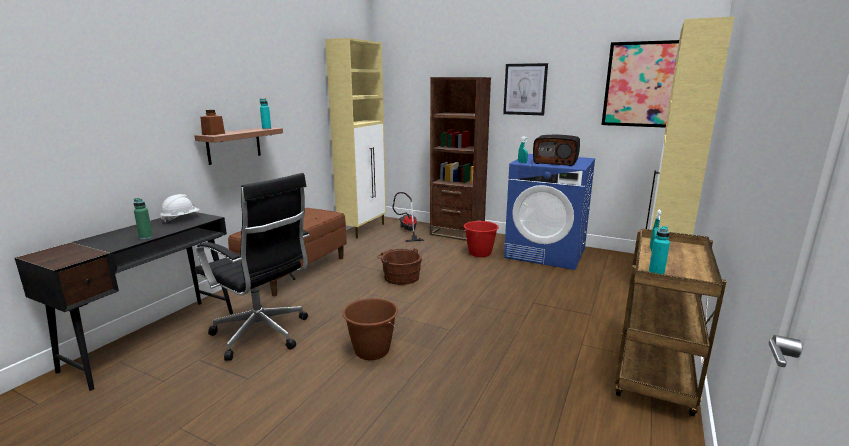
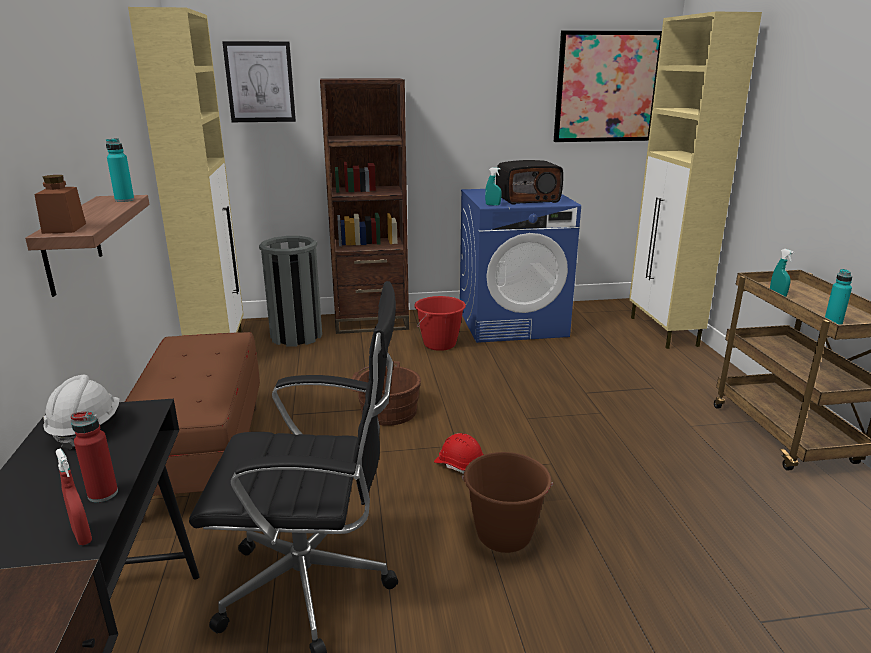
camera: 35 degrees left, 5 degrees up
(118, 246) = (82, 536): none -> red spray bottle
(146, 237) = (103, 494): green bottle -> red bottle
(398, 313) = (459, 465): none -> red hard hat
(408, 231) = (296, 336): vacuum cleaner -> grey trash can
(525, 89) = (450, 96): picture -> picture (260, 82)

